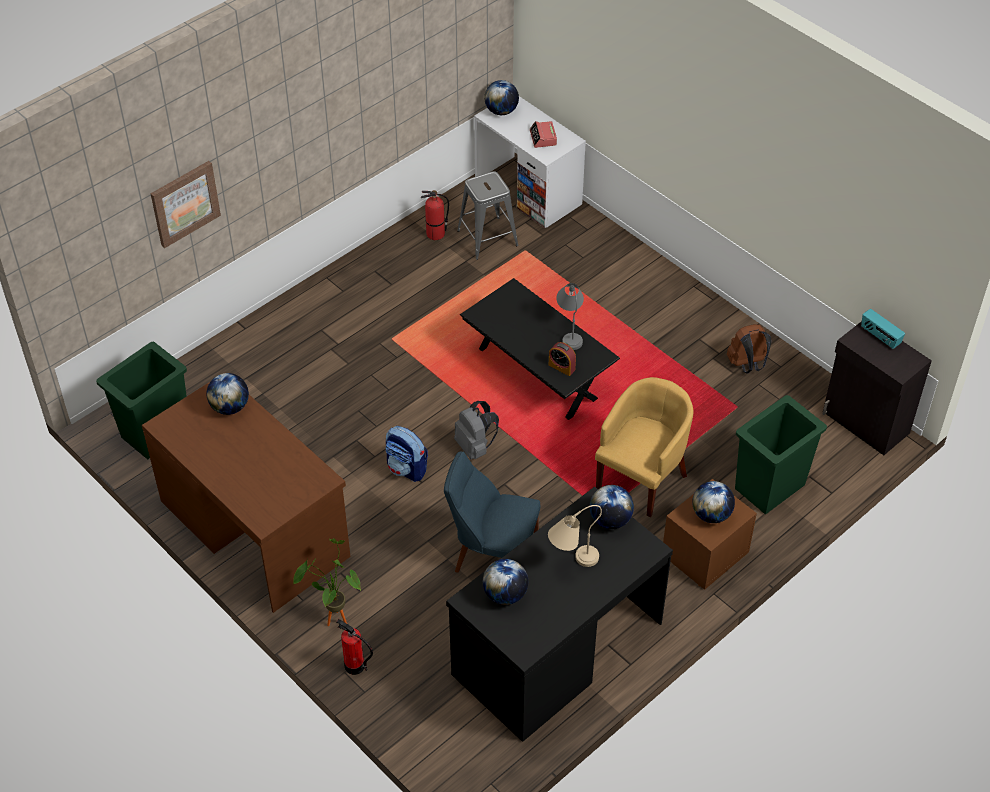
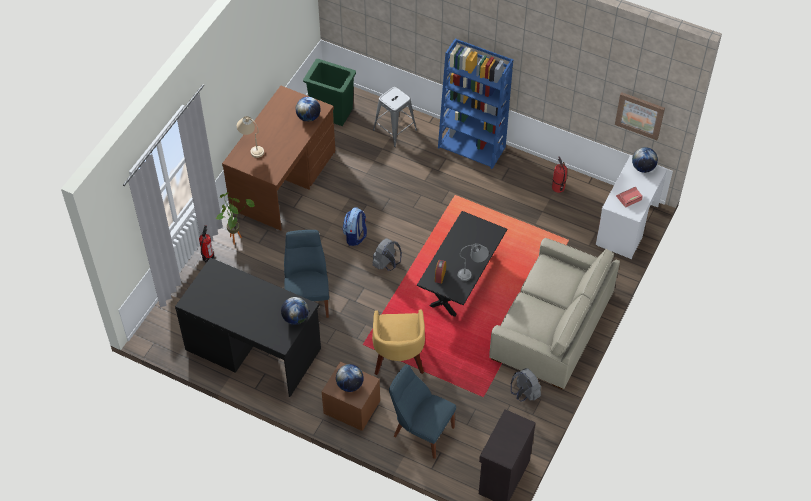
camera: 70 degrees right, 5 degrees up
(184, 203) = (414, 27): picture -> picture (640, 115)
(317, 296) = (472, 147): none -> blue bookcase
(487, 238) = (569, 216): grey stool -> grey stool (394, 130)
(505, 594) = (223, 282): globe -> none
(571, 561) = (258, 307): beige table lamp -> beige table lamp (252, 146)
(642, 478) = (398, 358): yellow armchair -> yellow armchair turned 75 degrees clockwise
(654, 307) = (552, 326): none -> beige sofa
(747, 365) = (524, 394): brown backpack -> grey backpack
(768, 487) = (421, 430): green trash can -> blue chair
(880, 337) = (519, 434): radio -> none

